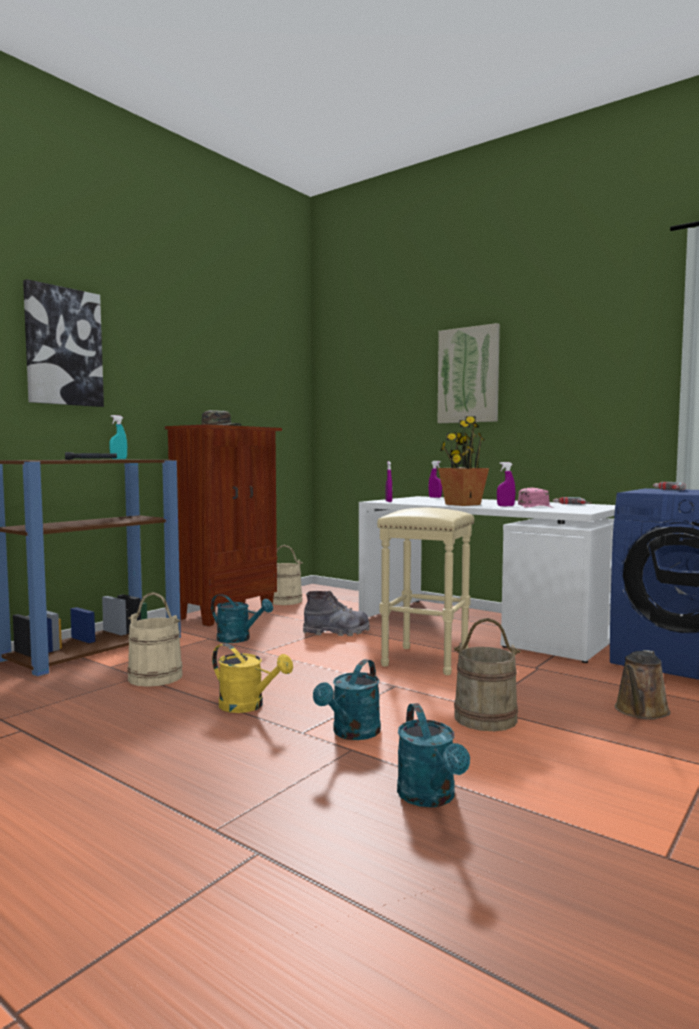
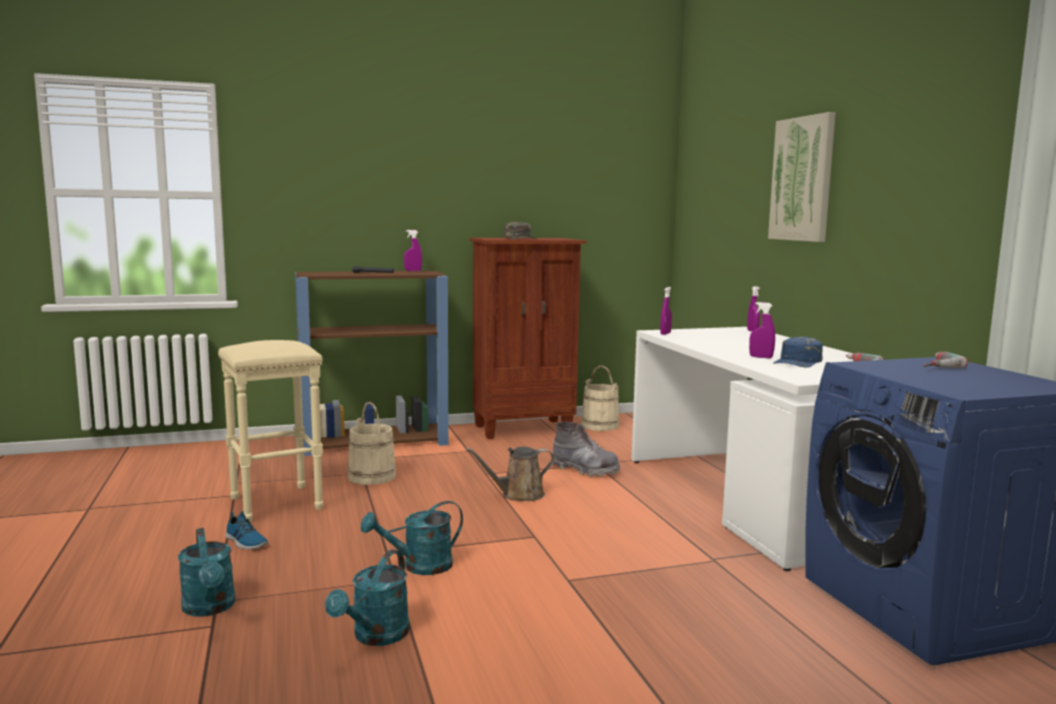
camera: 35 degrees right, 5 degrees up
(63, 347) = (368, 168): picture -> none
(118, 459) = (413, 271): turquoise spray bottle -> purple spray bottle
(131, 767) = (245, 542): none -> shoe
(239, 639) = (489, 457): turquoise watering can -> turquoise watering can (210, 608)
(248, 706) = (389, 520): yellow watering can -> none
(423, 660) = (610, 519): beige stool -> beige stool (274, 503)
(462, 504) = (722, 348): potted plant -> none
(485, 718) = (552, 591): beige bucket -> none
(535, 506) = (798, 362): pink cap -> blue cap
(640, 711) = (726, 639): brown watering can -> brown watering can (518, 495)

